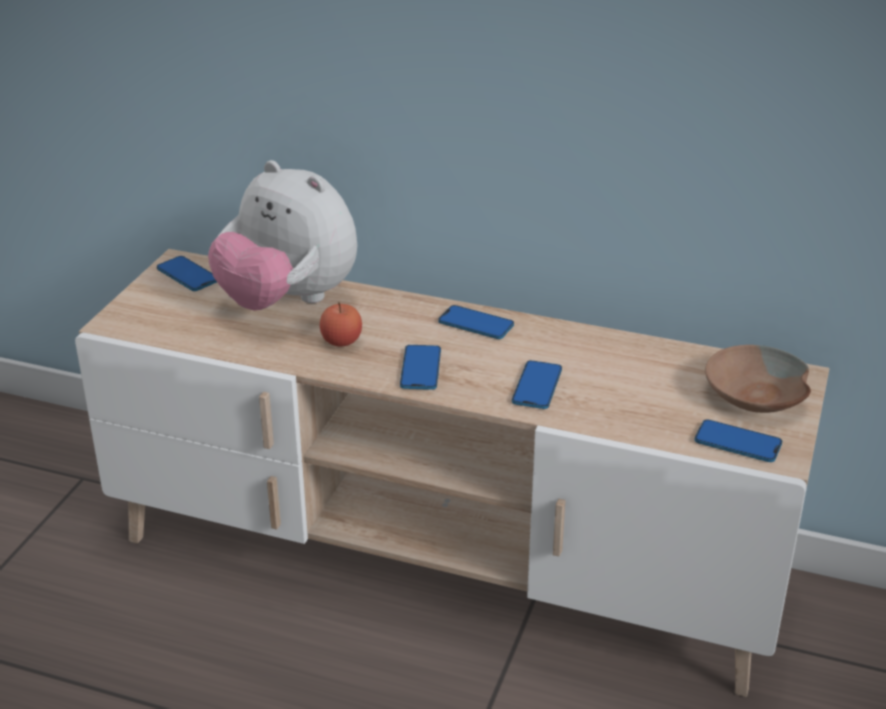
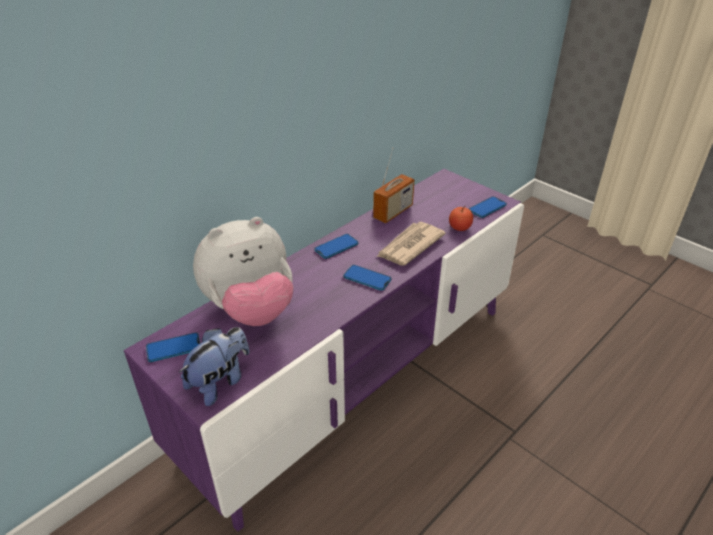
camera: 65 degrees left, 5 degrees up
(149, 321) = (220, 382): none -> plush toy
(341, 341) = (316, 299): apple -> apple (459, 227)
(443, 562) = (355, 379): beige tv stand -> purple tv stand
(537, 386) = (409, 246): phone -> newspaper
(620, 349) = (393, 212): none -> radio
(755, 395) = (454, 191): brown bowl -> none

